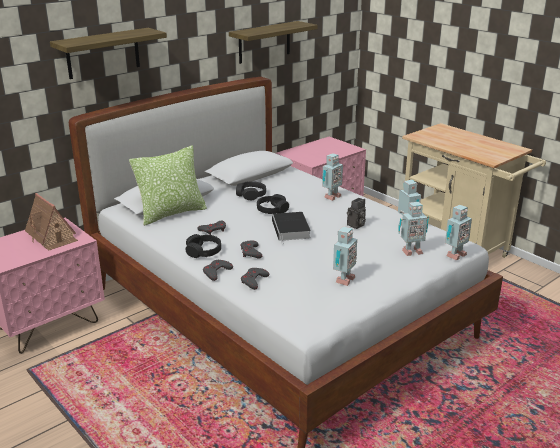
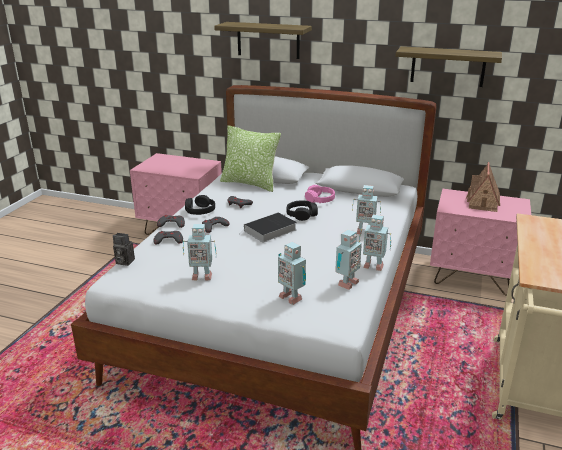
camera: 60 degrees right, 0 degrees up
(52, 237) = (189, 167): toy house -> toy house (483, 201)
(251, 195) = (320, 199): black headphones -> pink headphones
(356, 225) = (315, 257): camera -> camera (123, 262)
(454, 255) = (312, 325): toy robot -> toy robot (373, 265)

